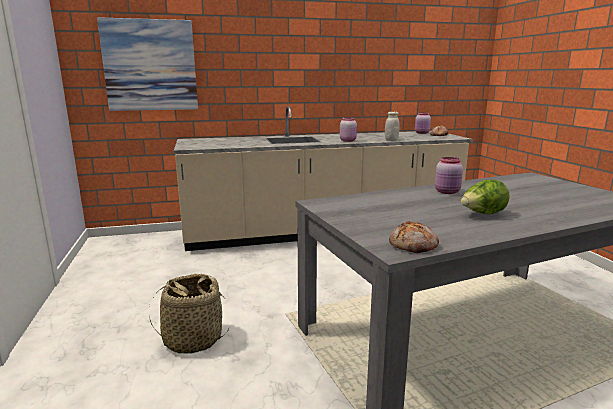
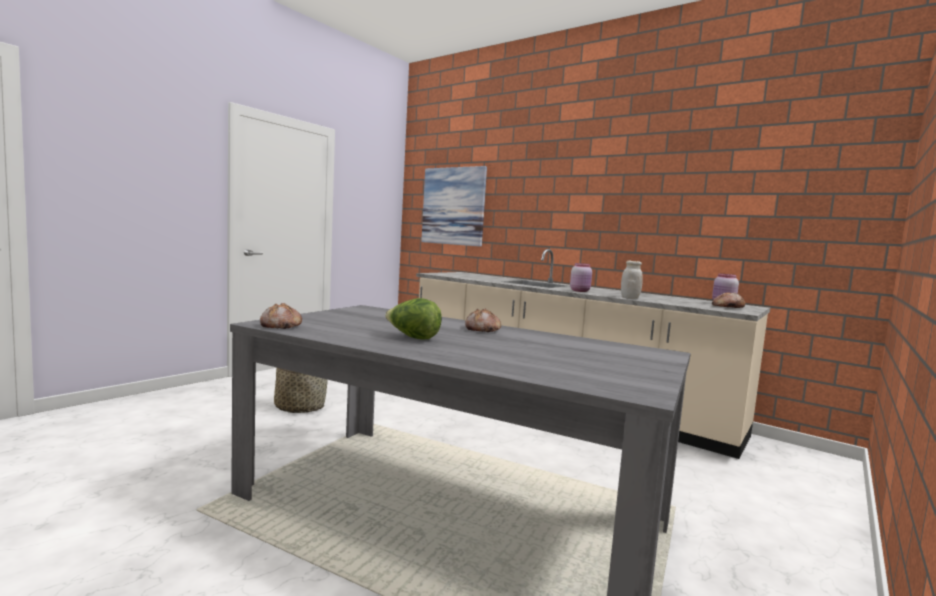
camera: 50 degrees right, 10 degrees down
(448, 192) = (482, 329): pink jar -> bread

